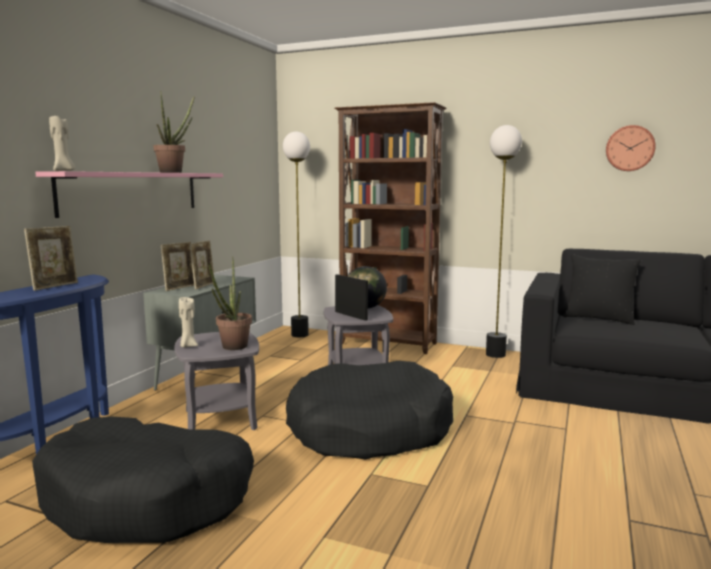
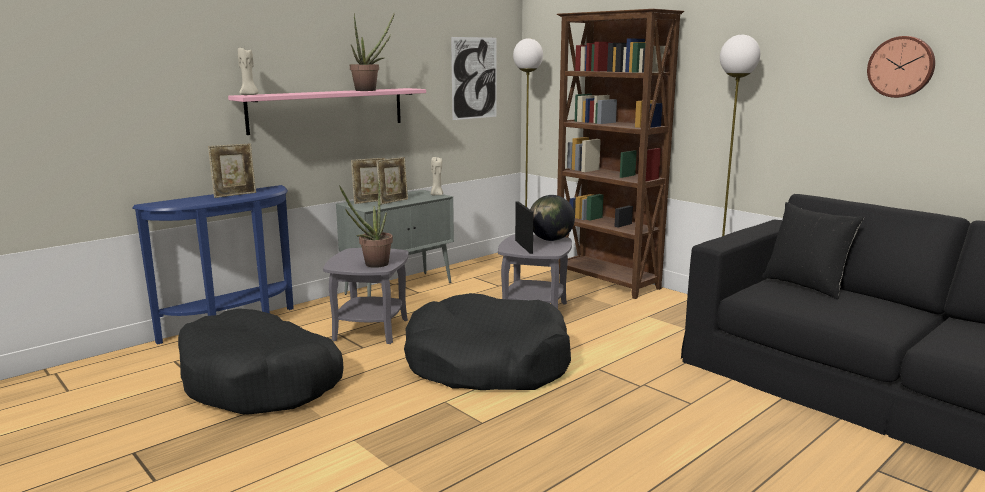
camera: 25 degrees right, 5 degrees up
(188, 346) = (341, 258): beige candle -> beige candle (436, 195)
(247, 167) = (474, 78): none -> picture

